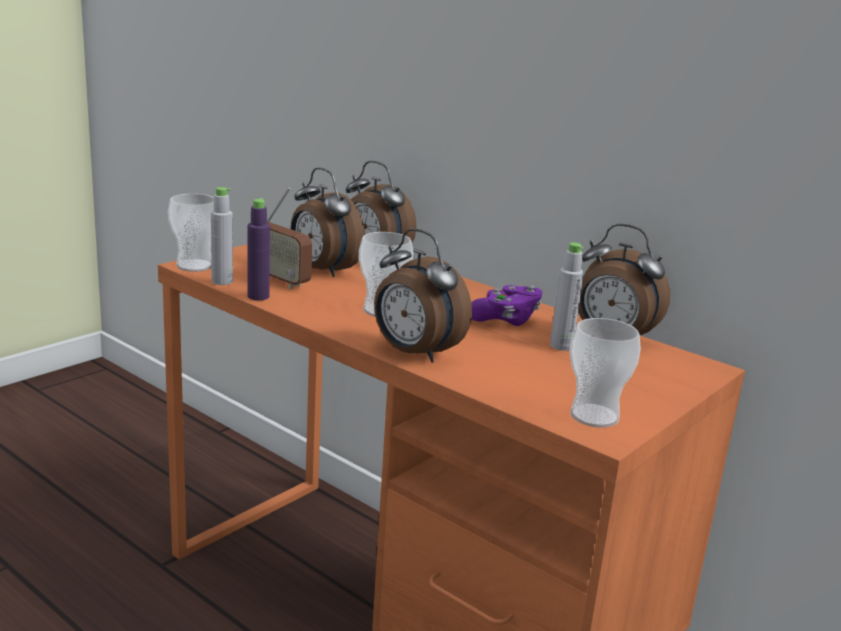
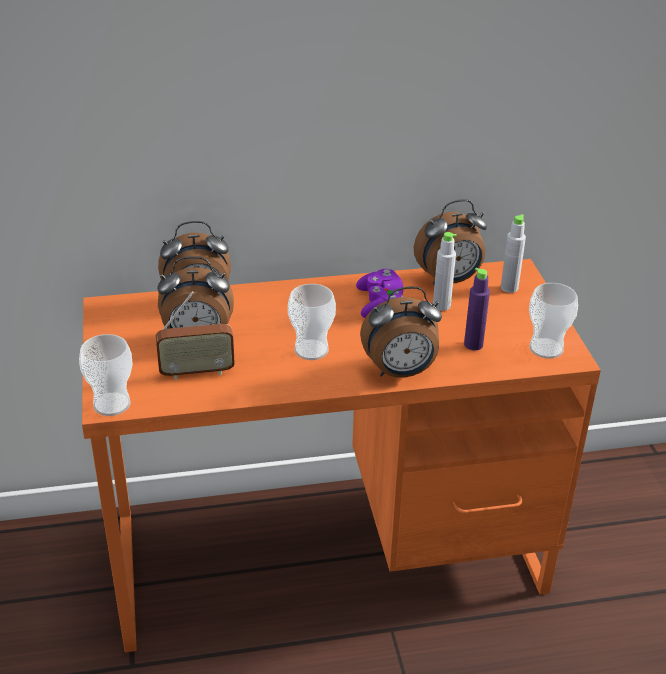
camera: 50 degrees left, 15 degrees up
(222, 281) = (168, 404): grey bottle -> grey bottle (509, 288)
(258, 296) = (222, 398): purple bottle -> purple bottle (473, 345)

